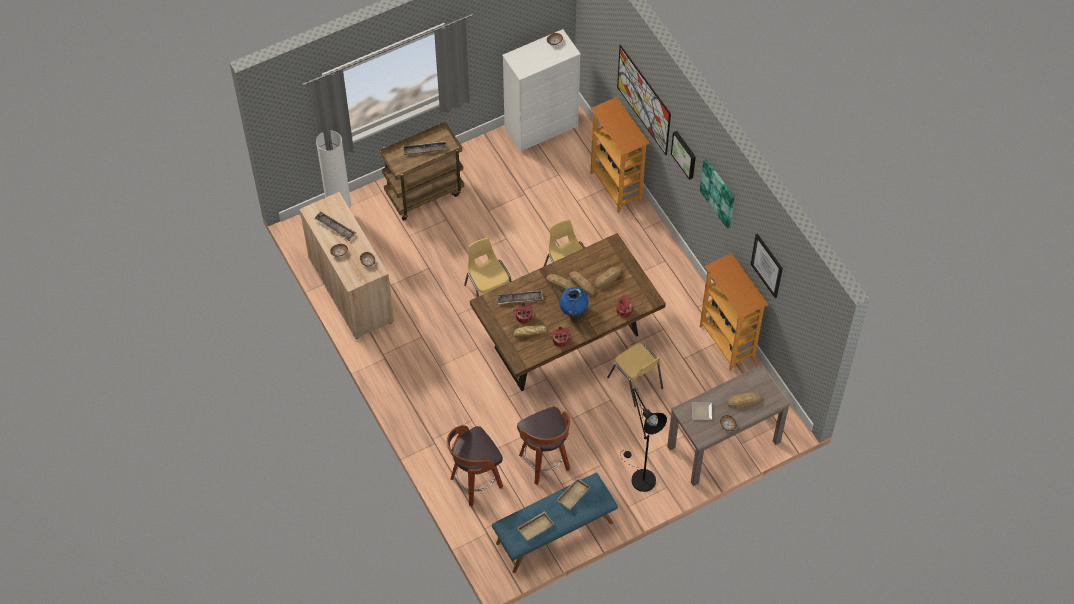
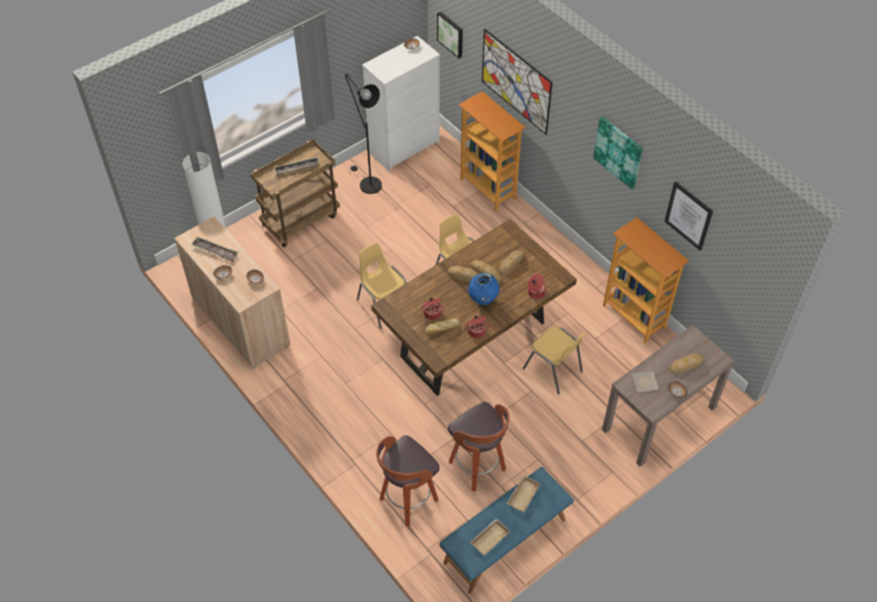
camera: 10 degrees left, 5 degrees down
(520, 299) = (424, 296): tray -> none
(640, 477) = (581, 465): black floor lamp -> black floor lamp (367, 183)
(685, 154) = (571, 123): picture -> picture (451, 34)

